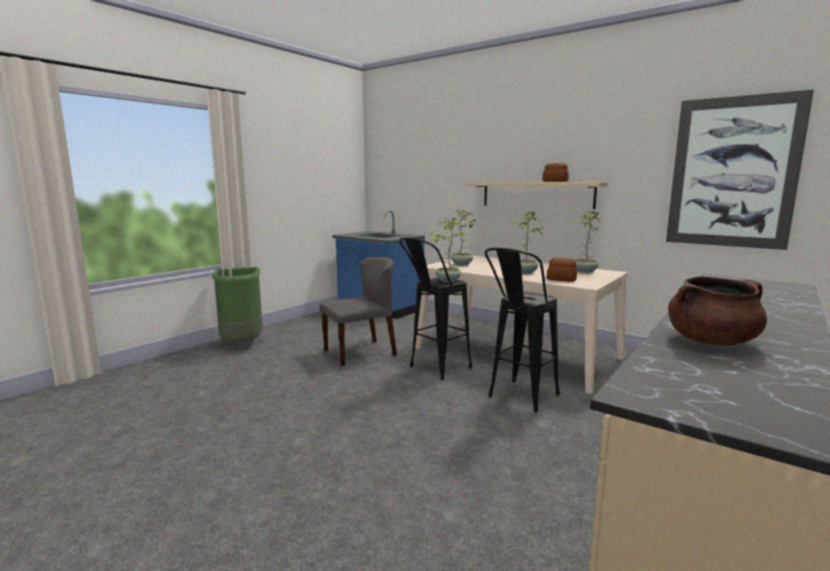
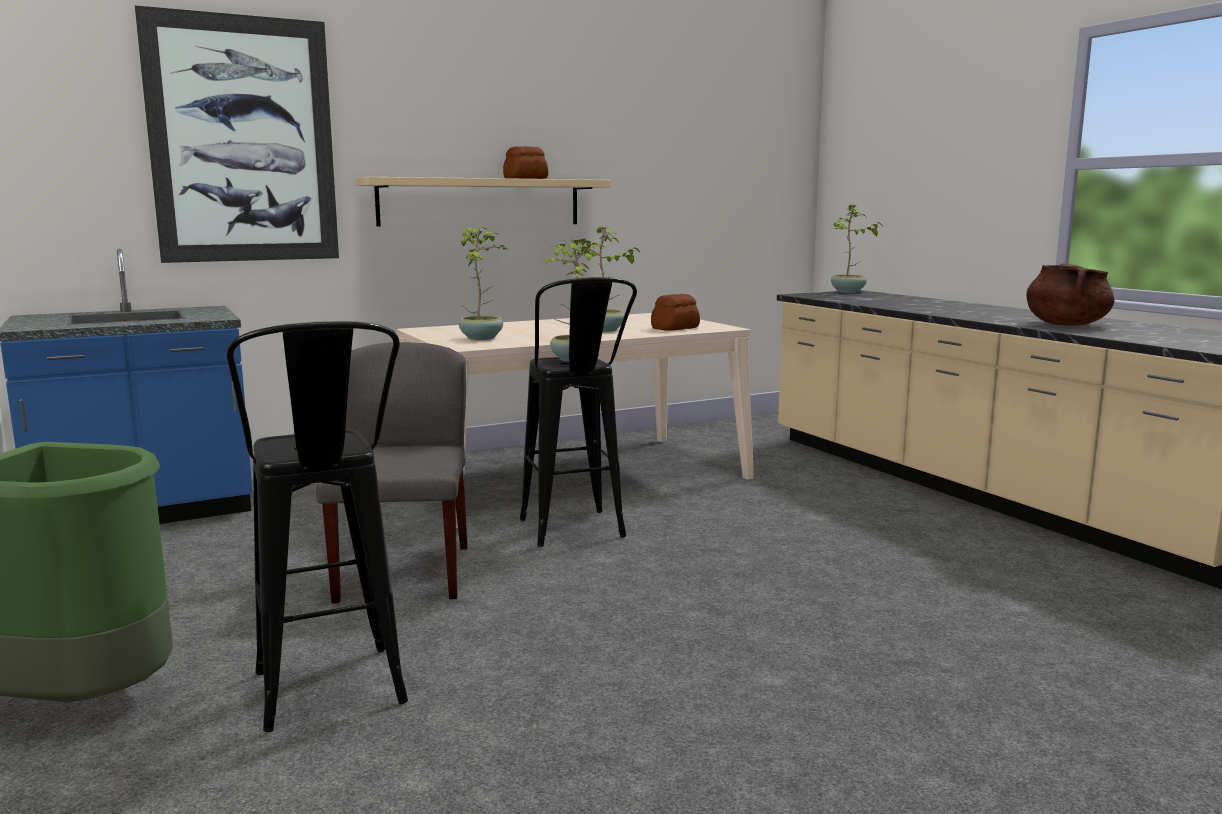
camera: 65 degrees left, 0 degrees up
(518, 399) = (738, 512): black stool -> black stool (333, 701)
(584, 272) = (638, 318): potted plant -> potted plant (848, 292)
(732, 173) = (725, 171): picture -> picture (243, 140)

